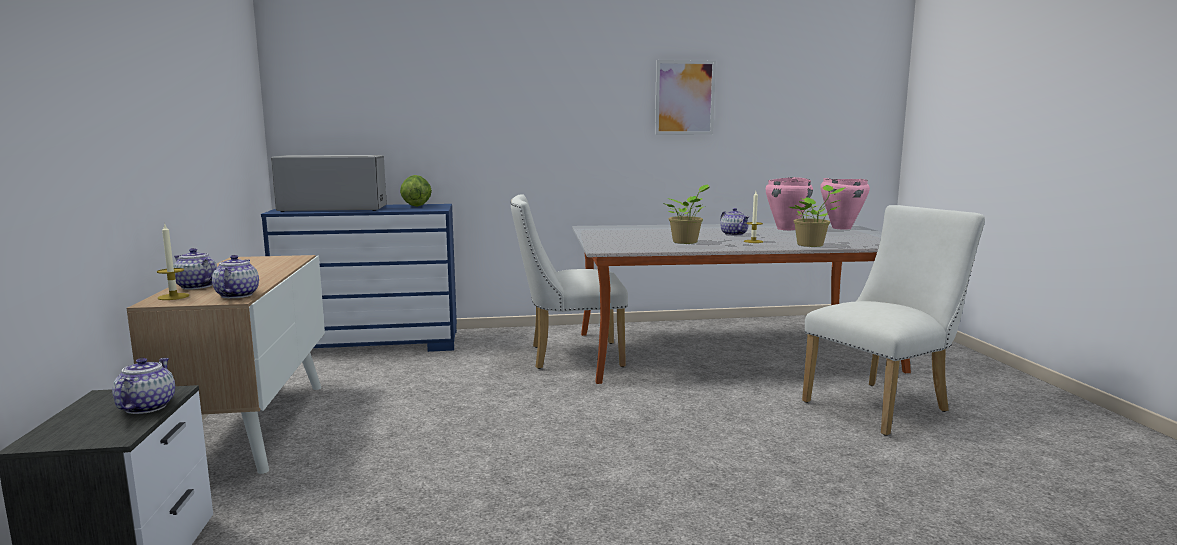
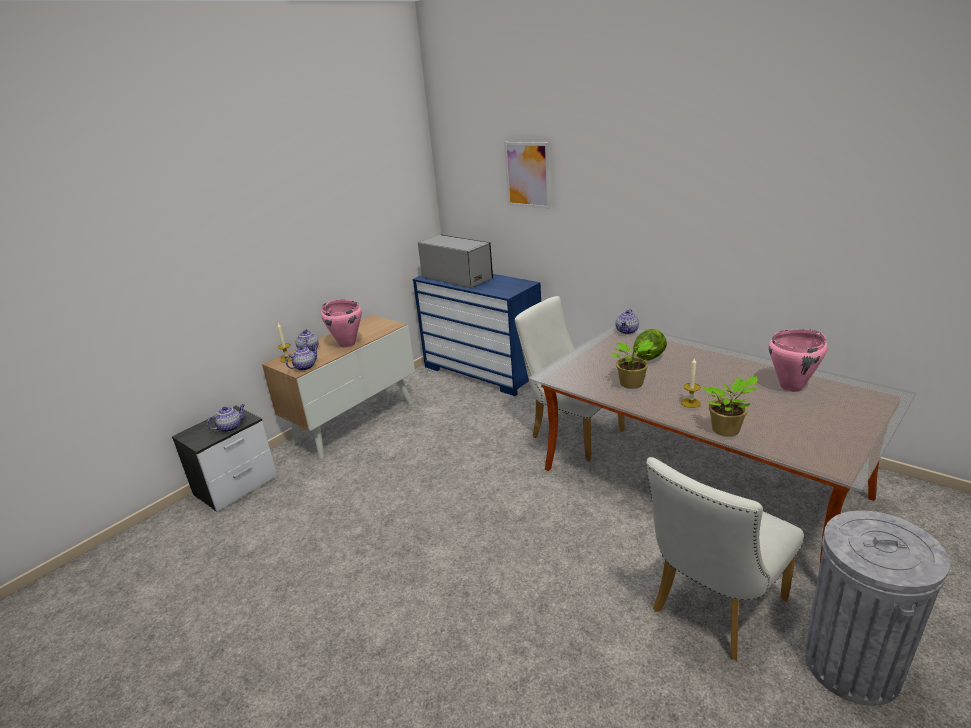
camera: 50 degrees right, 15 degrees up
(416, 206) = (507, 284): lettuce -> lettuce (650, 357)
(684, 97) = (748, 212): picture -> picture (527, 175)
(734, 234) = (708, 382): teapot -> teapot (627, 331)
(841, 228) = (862, 404): pink cooking pot -> pink cooking pot (347, 344)
(883, 405) = (712, 610): white chair -> white chair turned 120 degrees clockwise
(987, 395) = (852, 666): none -> grey trash can

